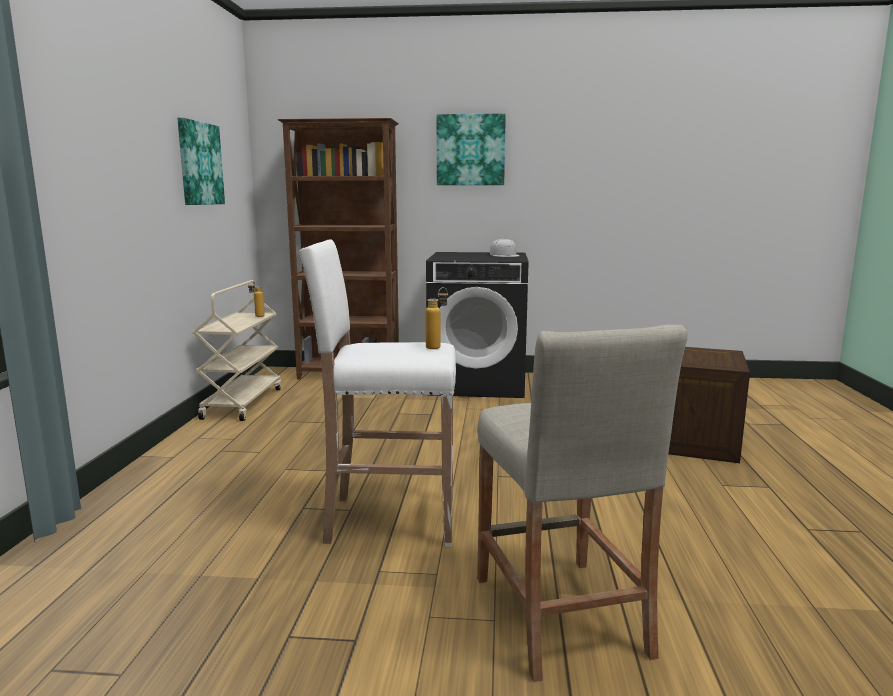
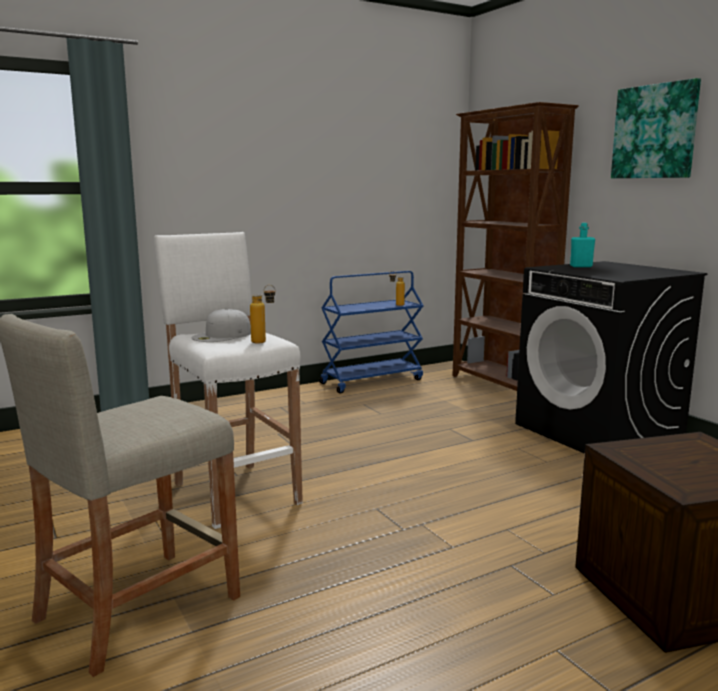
camera: 55 degrees right, 0 degrees up
(199, 163) = (366, 162): picture -> none
(242, 403) = (372, 381): beige cart -> blue cart
(451, 256) = (581, 266): none -> turquoise bottle
(505, 255) = (650, 272): white cap -> white cap (222, 335)

